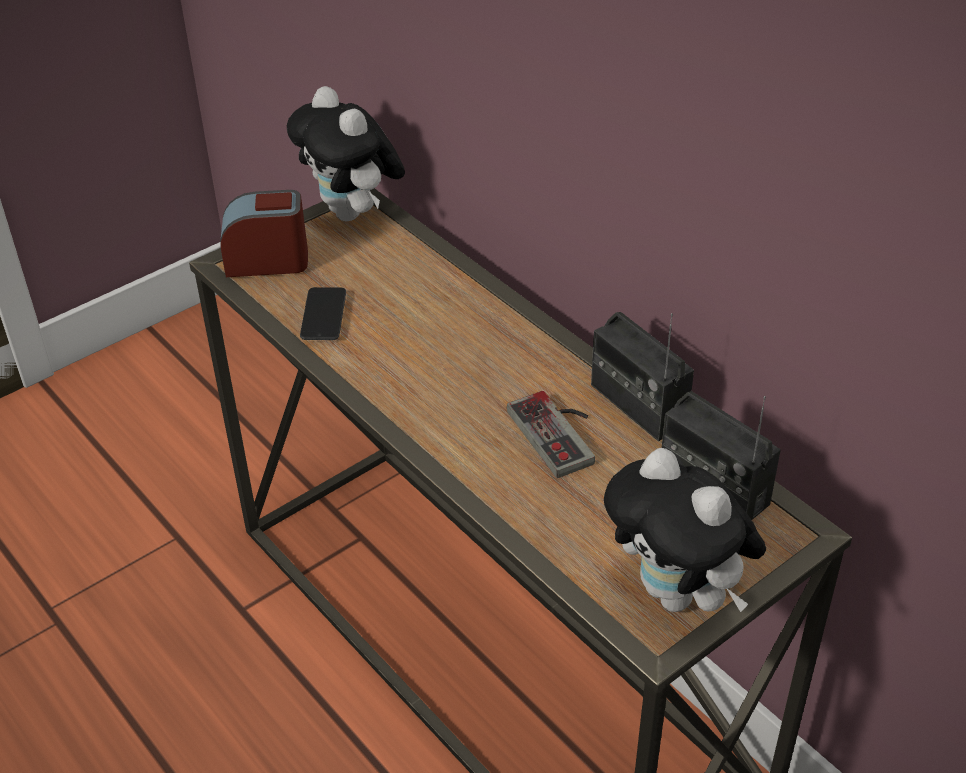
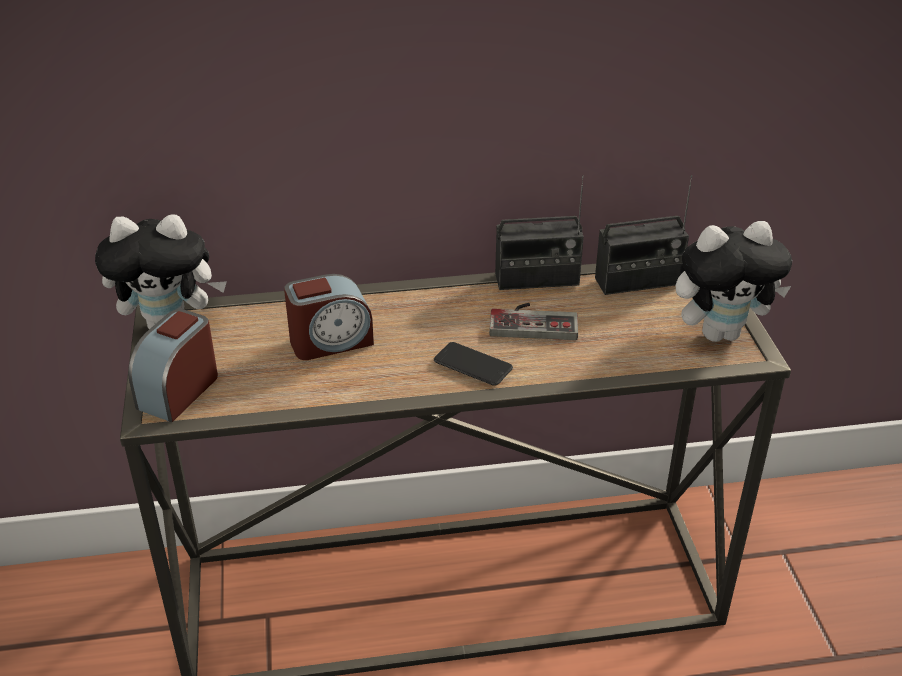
camera: 60 degrees left, 5 degrees down
(323, 315) = (288, 383): phone -> phone (473, 365)
(407, 312) = (331, 342): none -> alarm clock

